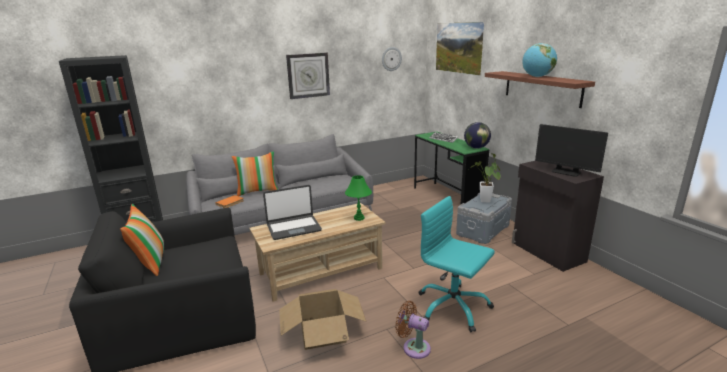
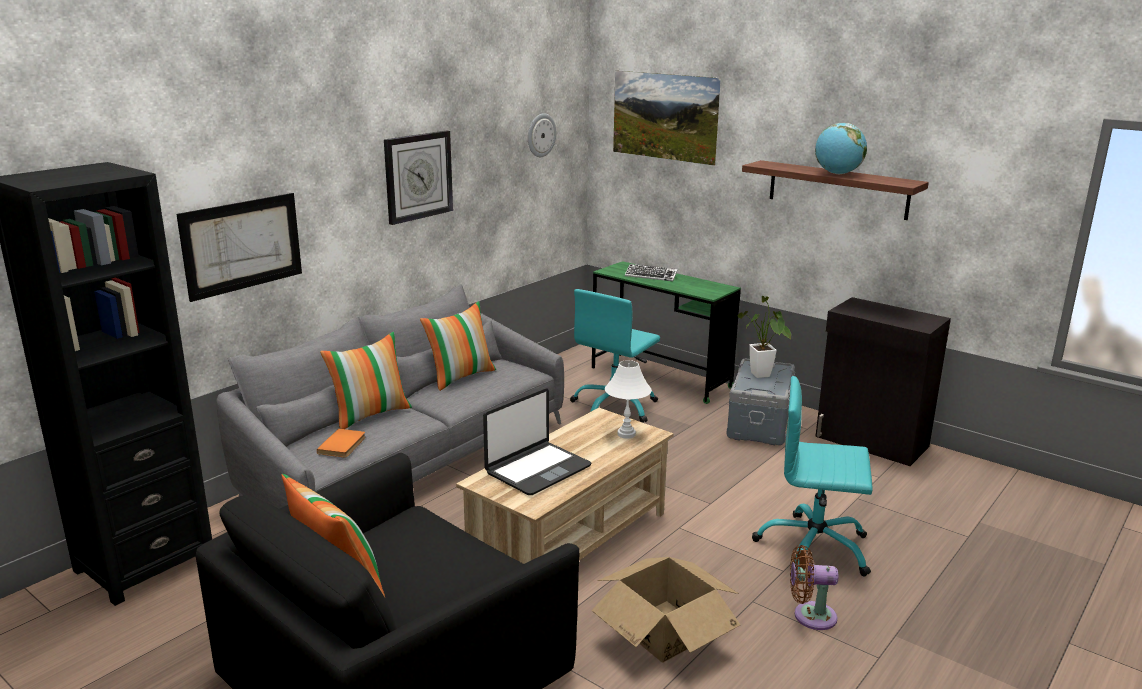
camera: 25 degrees left, 0 degrees up
(202, 101) = (242, 245): none -> picture
(317, 180) = (461, 377): none -> pillow
(359, 218) = (626, 434): green table lamp -> white table lamp
(408, 209) = (615, 407): none -> turquoise office chair
(476, 148) = (720, 287): globe -> none
(566, 172) = (901, 317): monitor -> none

